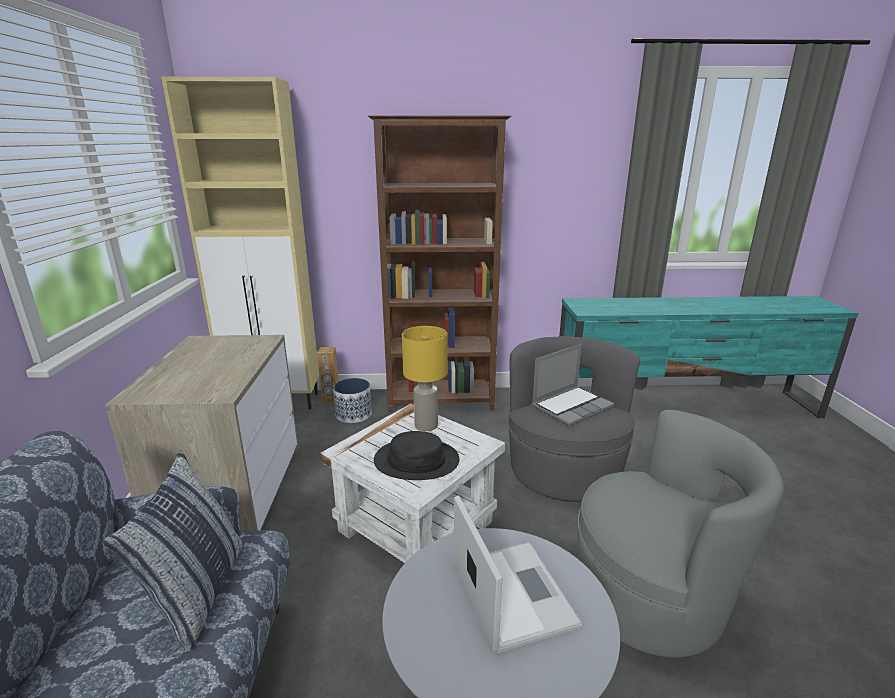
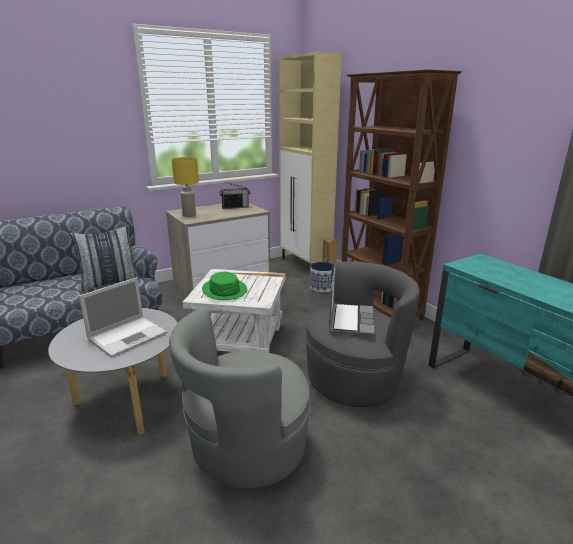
camera: 60 degrees right, 0 degrees up
(215, 348) = (235, 207): none -> radio
(416, 460) = (224, 290): black hat -> green hat
(425, 426) = (263, 283): yellow table lamp -> yellow table lamp (188, 215)
(571, 406) = (350, 320): laptop -> laptop turned 105 degrees counterclockwise
(650, 595) = (246, 447): grey armchair -> grey armchair turned 75 degrees clockwise

